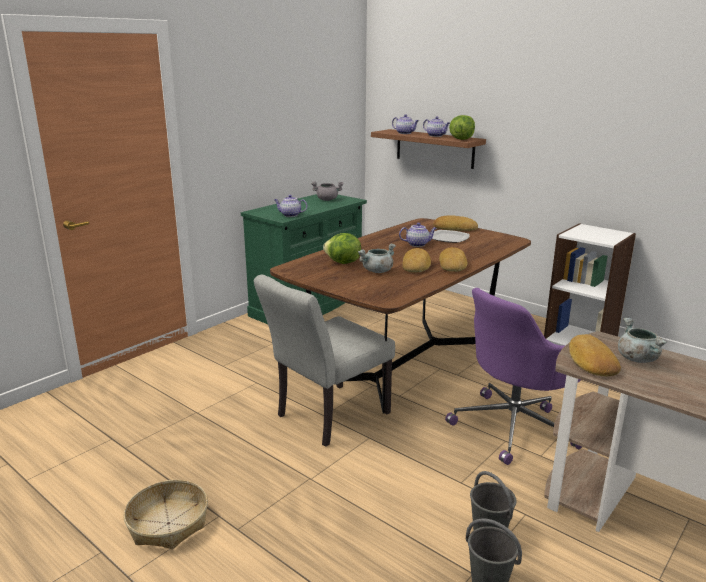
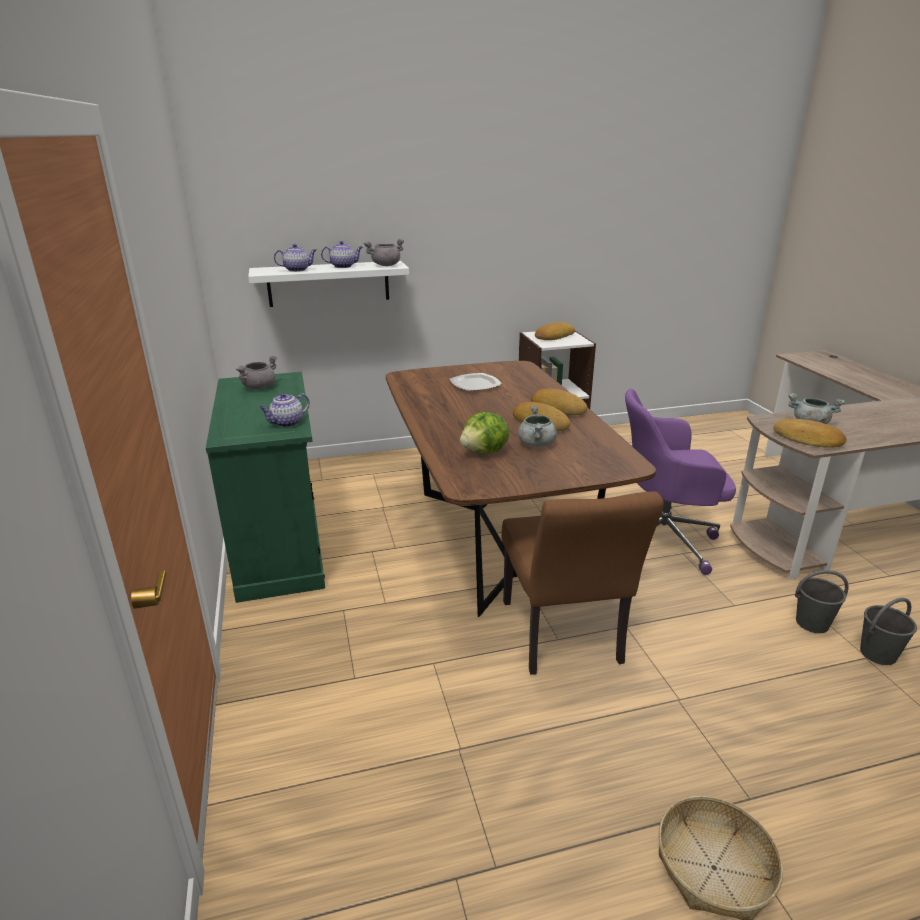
camera: 55 degrees left, 5 degrees up
(326, 417) = (564, 639): grey chair -> brown chair
(417, 244) = (474, 401): teapot -> none
(434, 148) = (328, 283): brown shelf -> white shelf
(454, 228) = (447, 372): bread -> bread (553, 336)
(461, 139) = (386, 265): lettuce -> grey cooking pot
(514, 426) = (663, 538): purple office chair -> purple office chair turned 90 degrees clockwise

